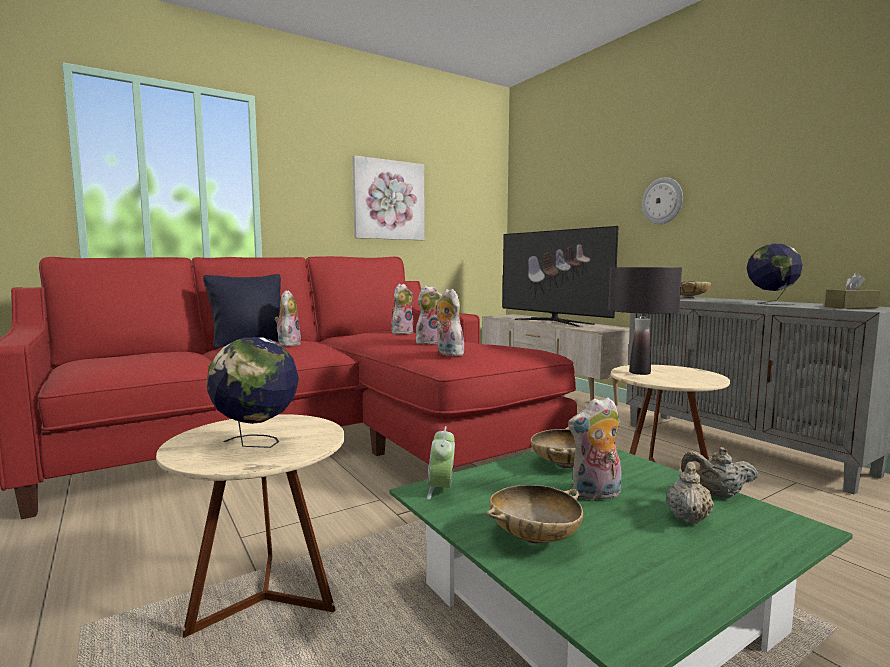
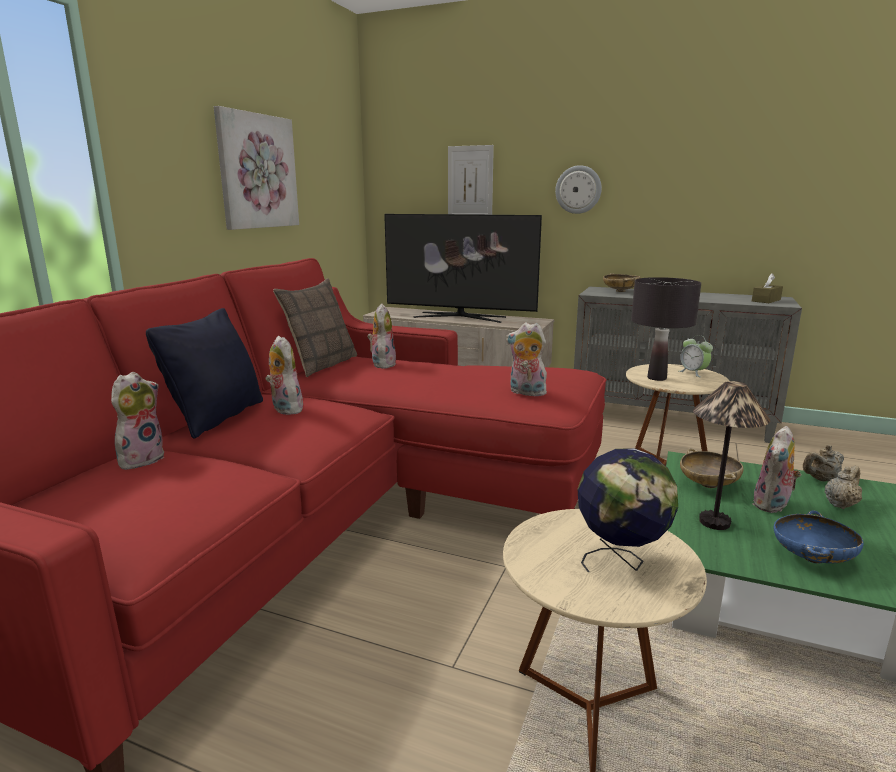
camera: 35 degrees left, 10 degrees up
(372, 331) = (321, 364): none -> pillow
(429, 342) = (461, 377): plush toy -> plush toy (141, 459)
(441, 490) = (687, 542): alarm clock -> alarm clock (693, 373)
(502, 487) = (714, 522): none -> table lamp
(534, 537) = (812, 558): beige bowl -> blue bowl
(576, 205) = (470, 182): none -> picture
(688, 517) = (840, 504): beige teapot -> beige teapot turned 60 degrees clockwise
(770, 303) = (706, 298): globe -> none

